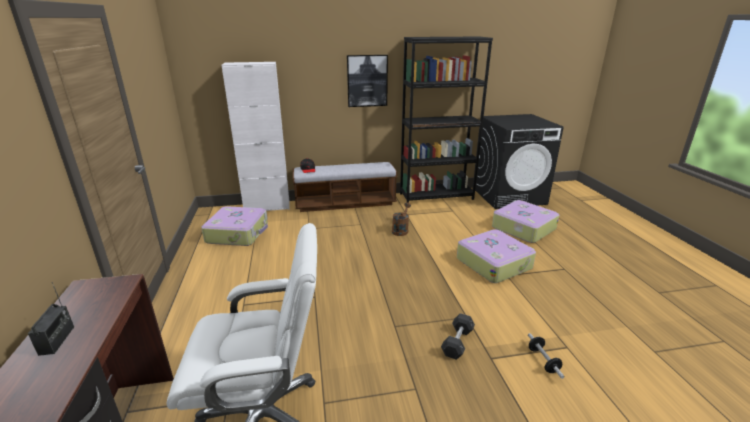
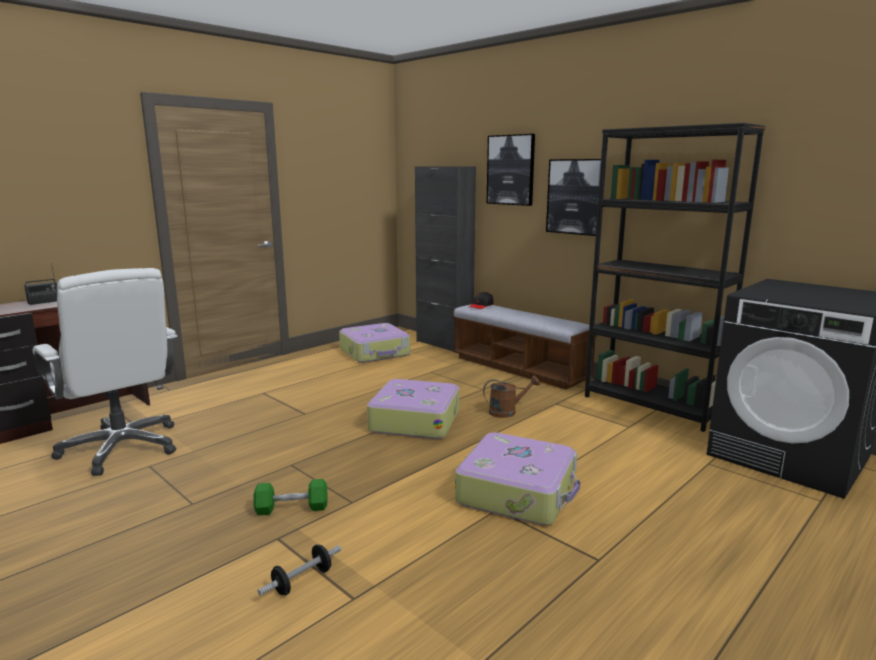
camera: 55 degrees right, 10 degrees down
(267, 207) = (444, 344): white cabinet -> black cabinet
(310, 63) = (511, 170): none -> picture
(457, 342) = (292, 508): grey dumbbell -> green dumbbell
(522, 228) = (682, 492): suitcase -> suitcase (414, 420)

